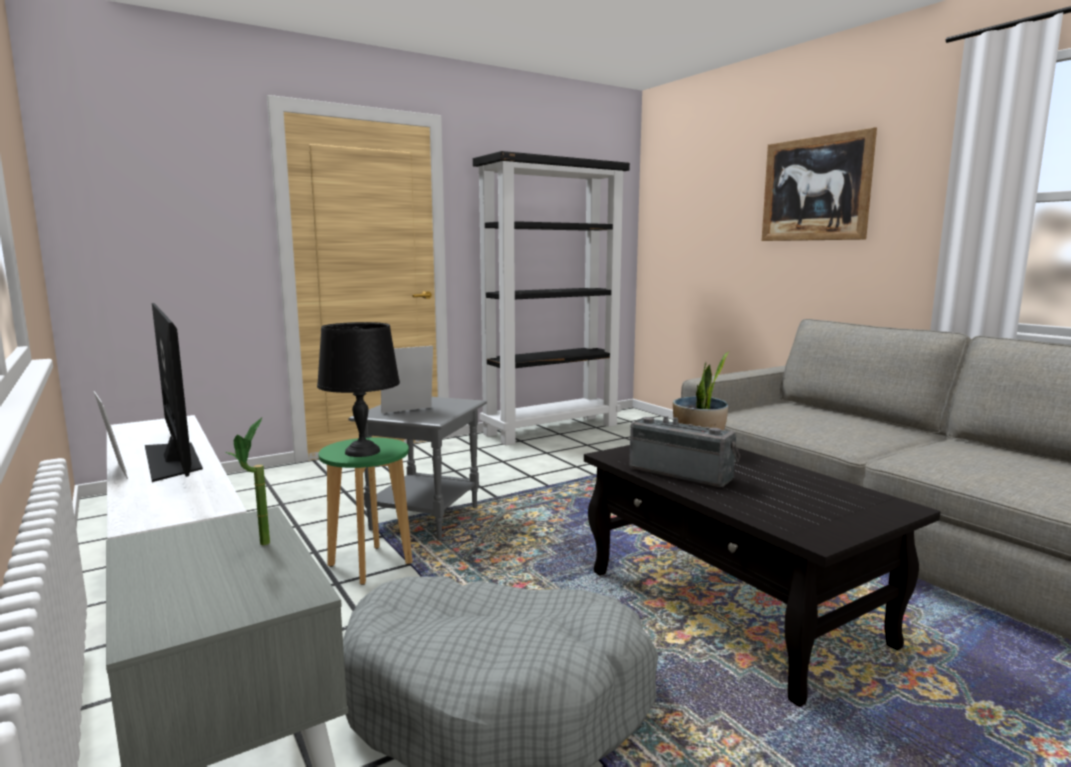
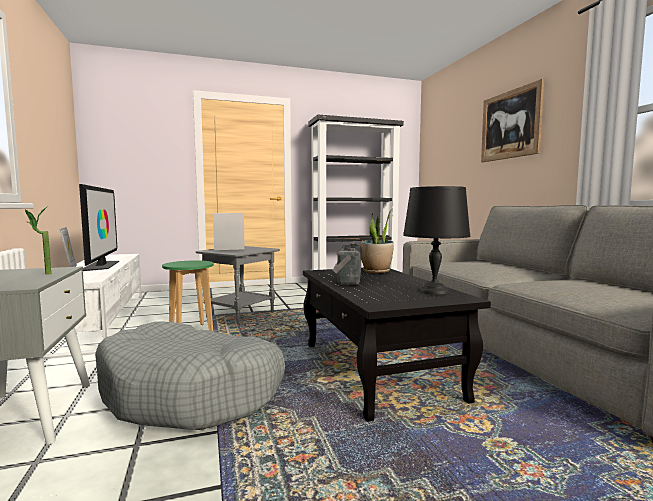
camera: 15 degrees right, 5 degrees down
(362, 452) = (185, 264): black table lamp -> black table lamp (434, 291)
(682, 473) = (346, 279): radio -> radio turned 135 degrees counterclockwise

